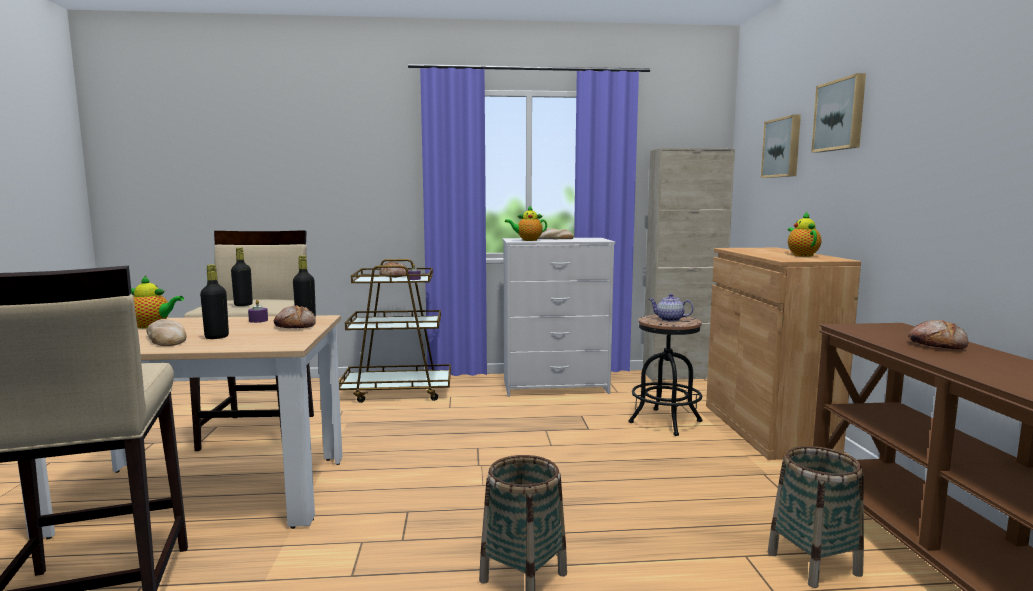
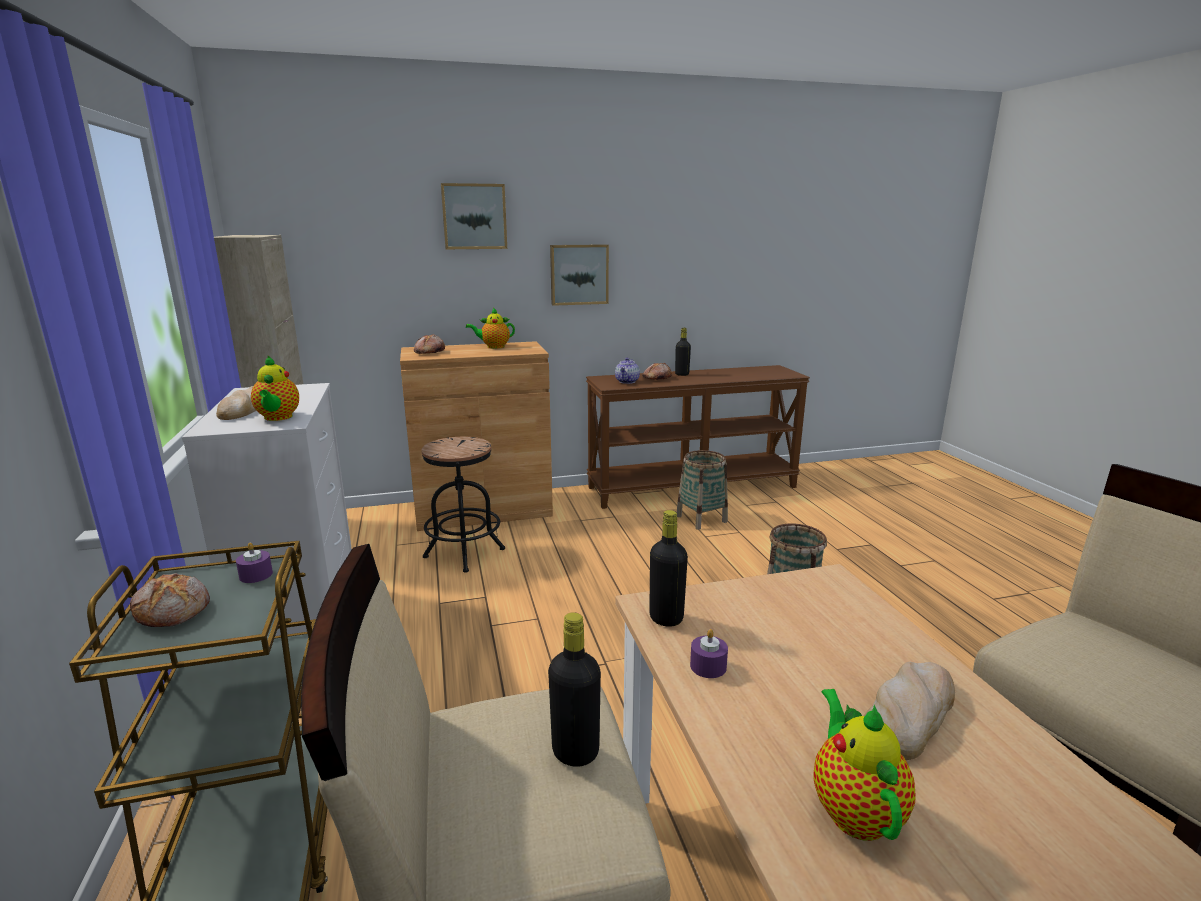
camera: 100 degrees left, 10 degrees up
(217, 337) = (851, 658): black bottle -> black bottle (682, 374)
(296, 326) = (728, 608): bread -> bread (429, 352)
(669, 319) = (455, 446): teapot -> teapot (627, 381)
(783, 147) = (373, 239): picture -> picture (579, 274)

